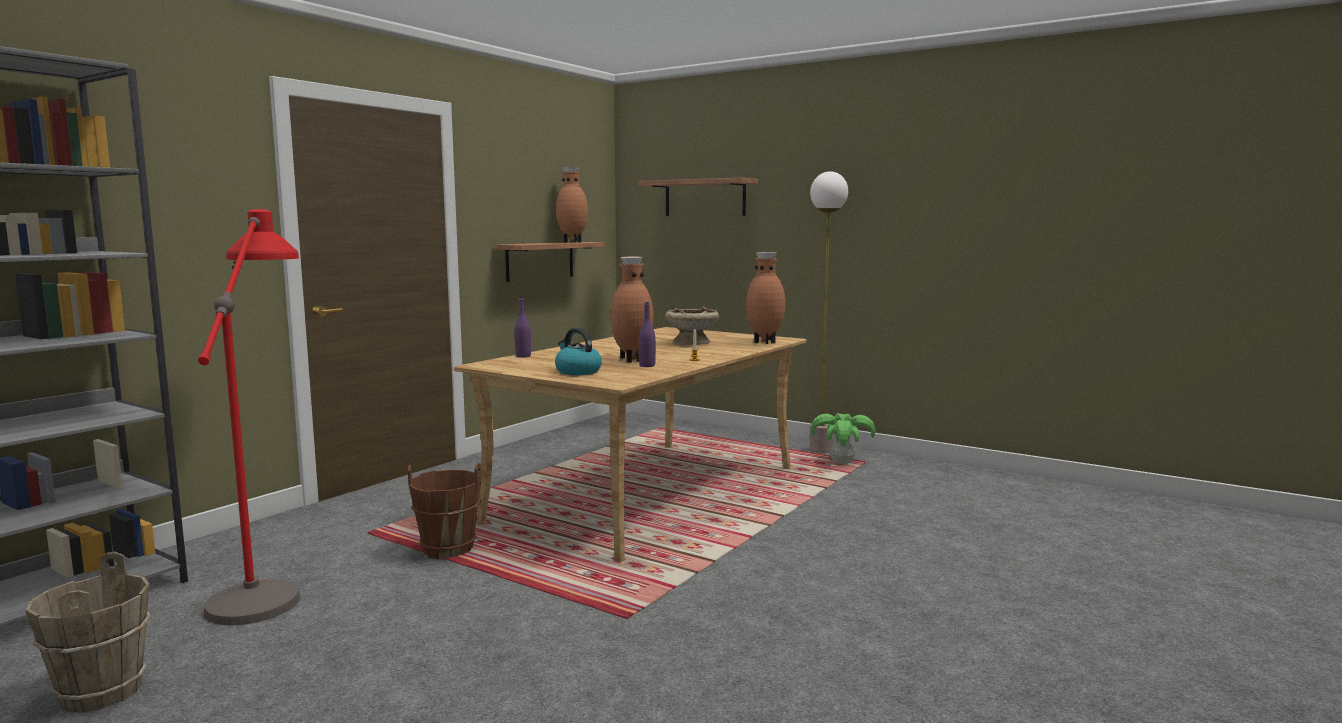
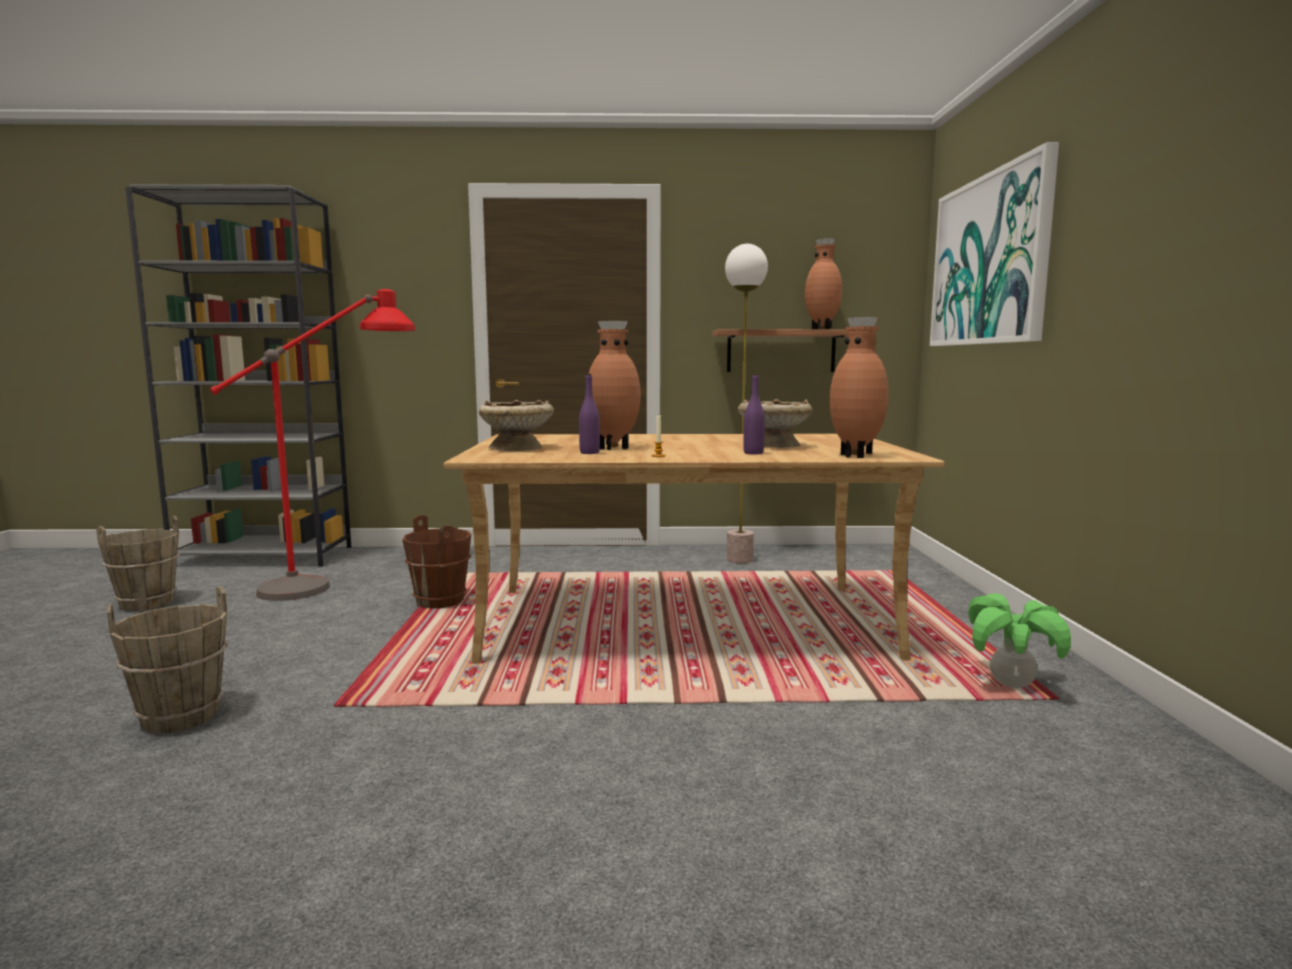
camera: 55 degrees right, 0 degrees up
(523, 356) = (572, 435): purple bottle -> purple bottle (753, 453)
(556, 680) = (181, 717): none -> brown bucket
(577, 372) = (517, 448): kettle -> beige bowl
(705, 198) = (989, 260): shelf -> picture
(821, 450) = (1036, 659): floor lamp -> floor lamp (740, 560)

